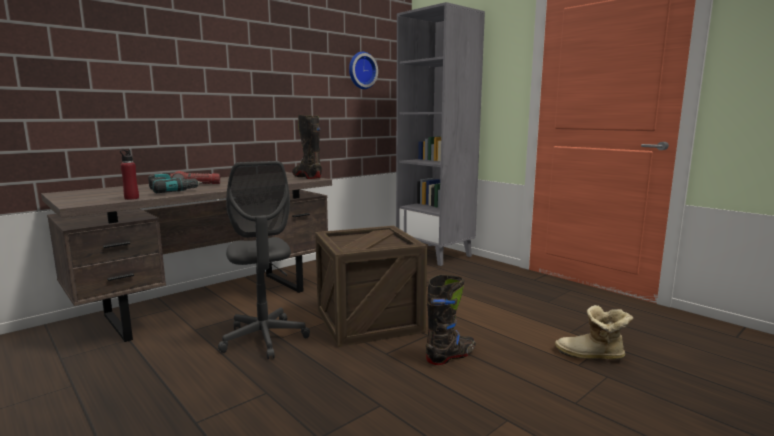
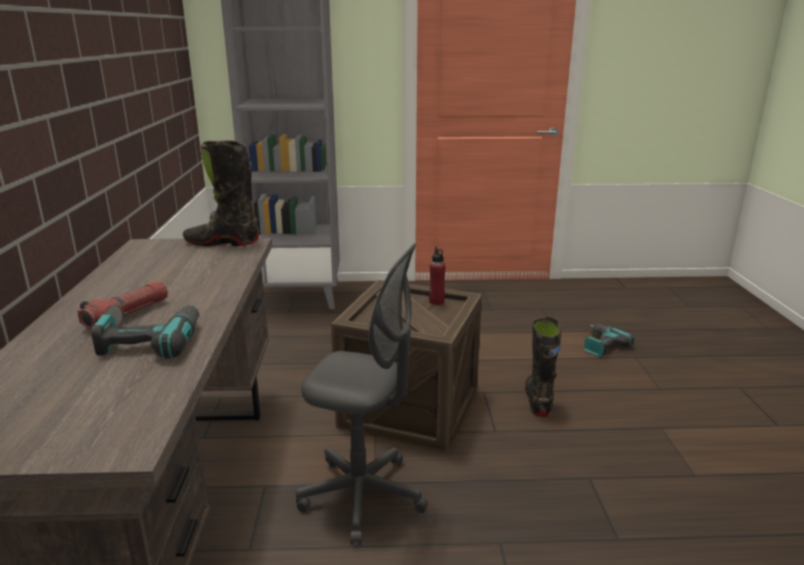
camera: 50 degrees left, 10 degrees up
(131, 198) = (166, 386): red bottle -> red bottle (436, 302)
(361, 70) = (156, 39): wall clock -> none
(591, 356) = (601, 345): boot -> power drill

